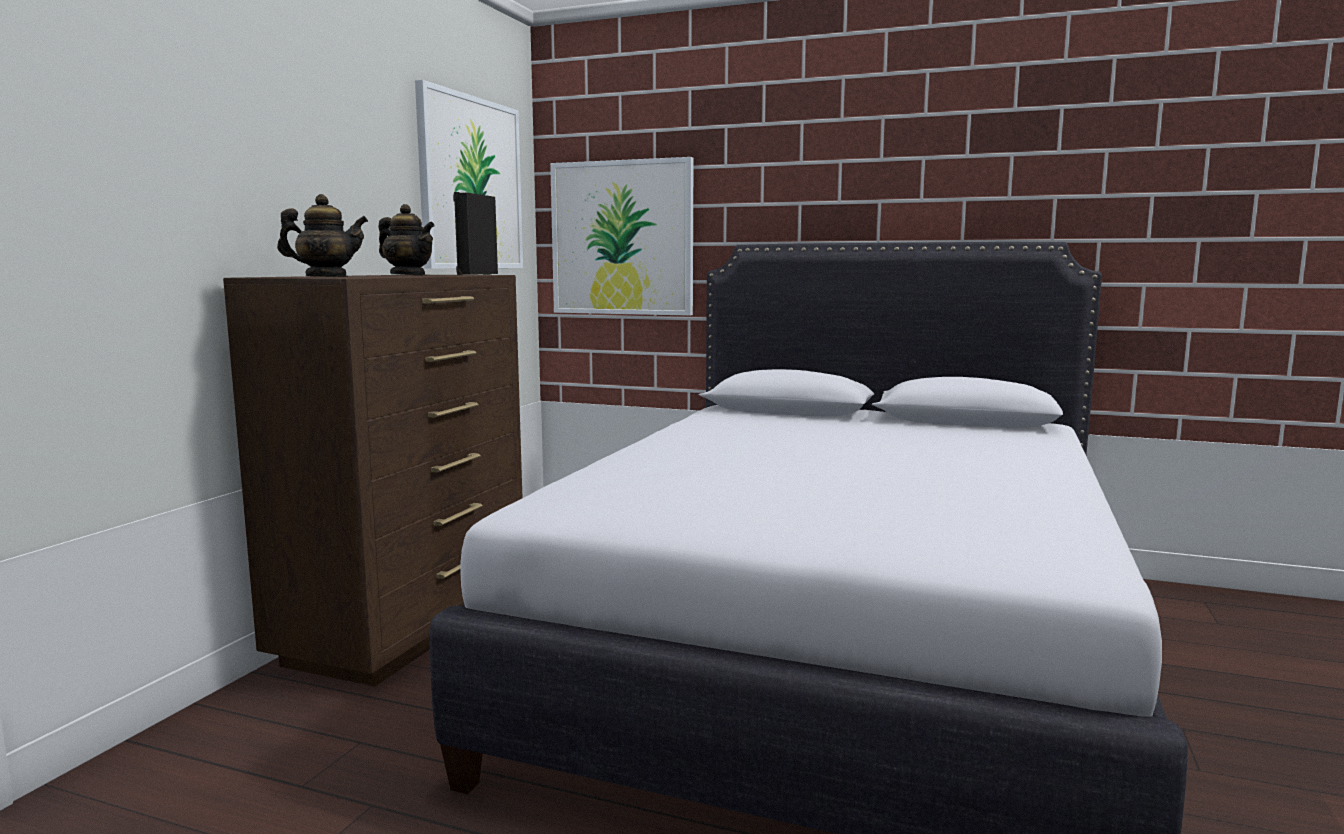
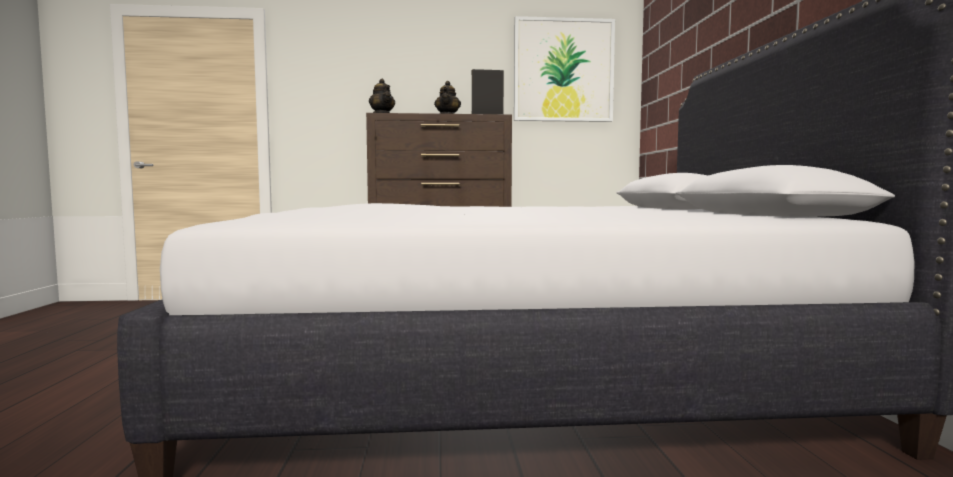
camera: 65 degrees right, 5 degrees down
(622, 238) = (667, 90): picture -> none

